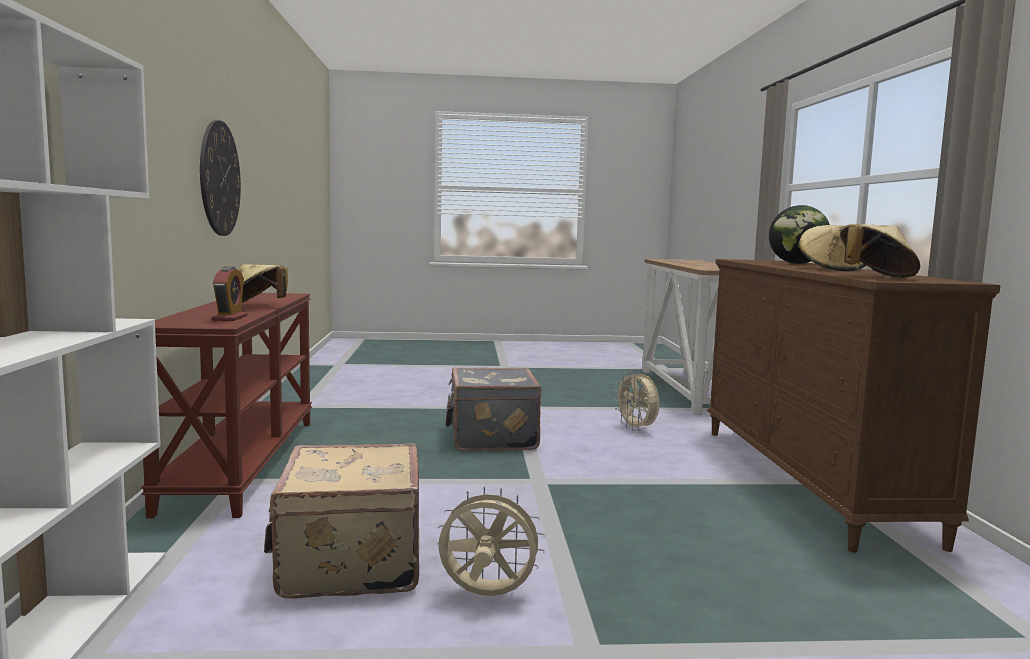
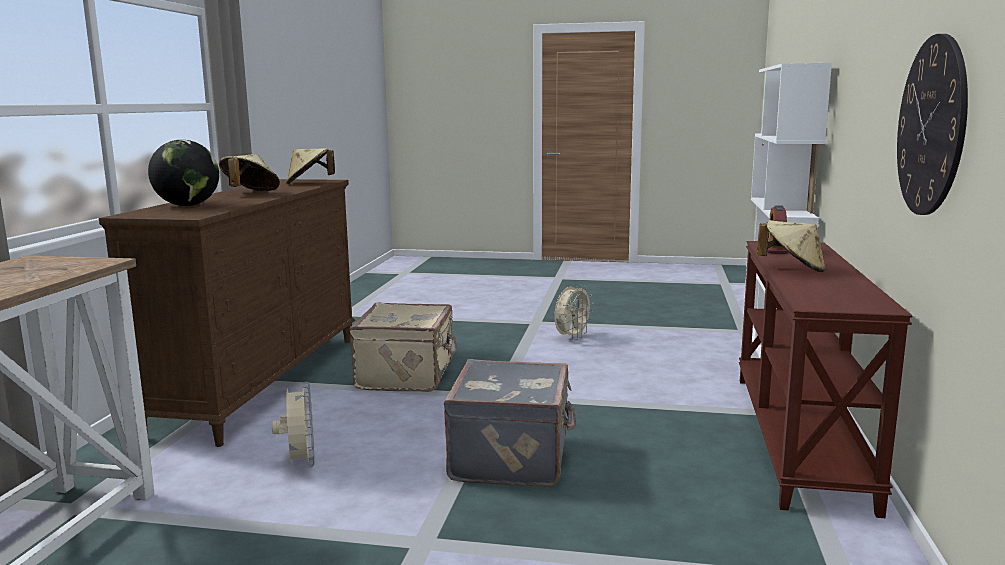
camera: 165 degrees left, 5 degrees up
(348, 563) = (647, 353): beige suitcase -> beige suitcase (407, 375)
(486, 596) = (572, 337): beige fan -> beige fan turned 75 degrees counterclockwise

